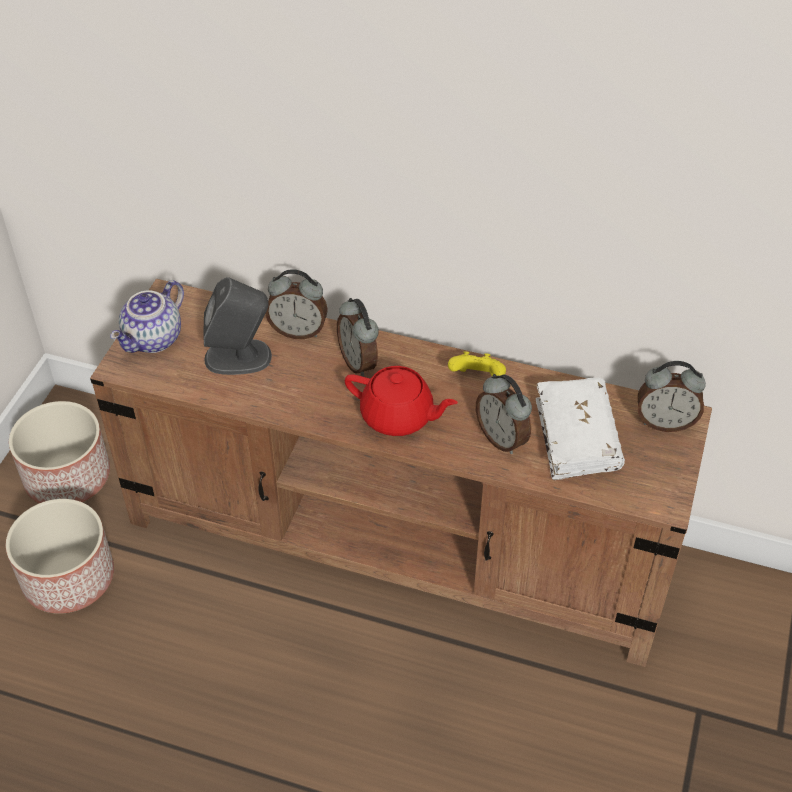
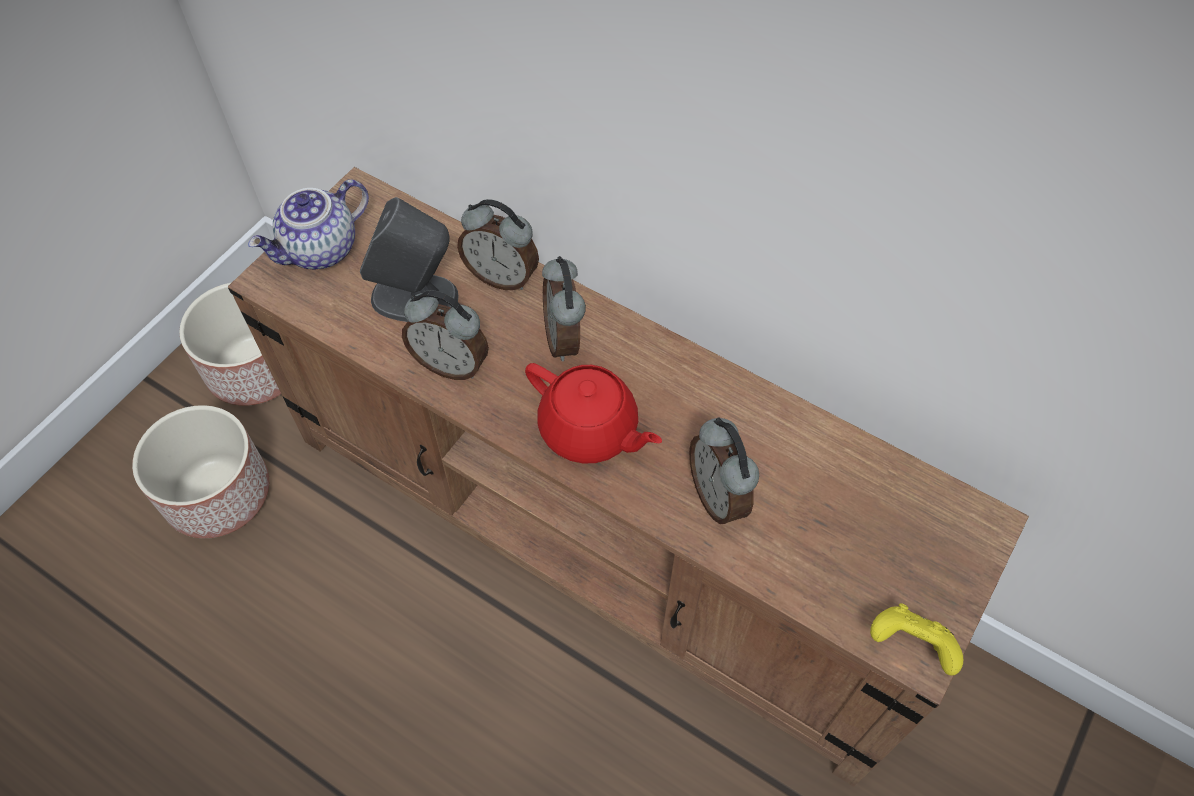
camera: 15 degrees right, 10 degrees up
(477, 378) = (711, 396): yellow game controller -> yellow game controller (910, 645)
(577, 437) = (822, 518): white book -> none
(665, 422) = (953, 524): alarm clock -> alarm clock (451, 364)

